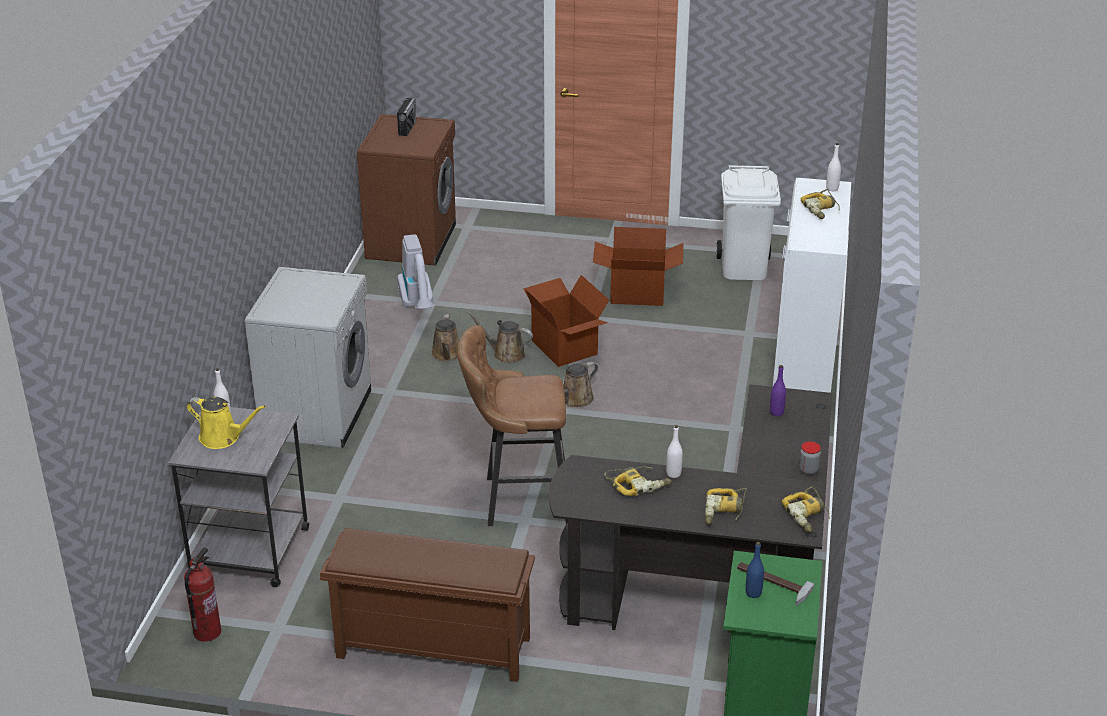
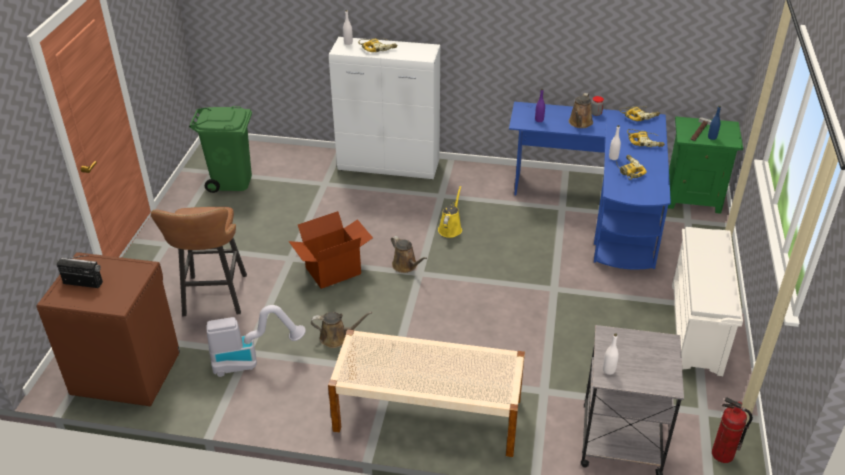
camera: 90 degrees left, 5 degrees up
(223, 438) = (640, 366): yellow watering can -> yellow watering can (450, 228)
(319, 415) = (428, 415): white washing machine -> beige bench
(431, 648) = (697, 329): brown shoe rack -> white shoe rack
(506, 354) = (339, 303): brown watering can -> brown watering can (580, 123)
(515, 500) = (532, 294): brown stool -> brown stool (213, 301)
(637, 294) = (259, 232): cardboard box -> none
(716, 581) = (598, 210): black desk -> blue desk
(742, 268) = (232, 181): white trash can -> green trash can

